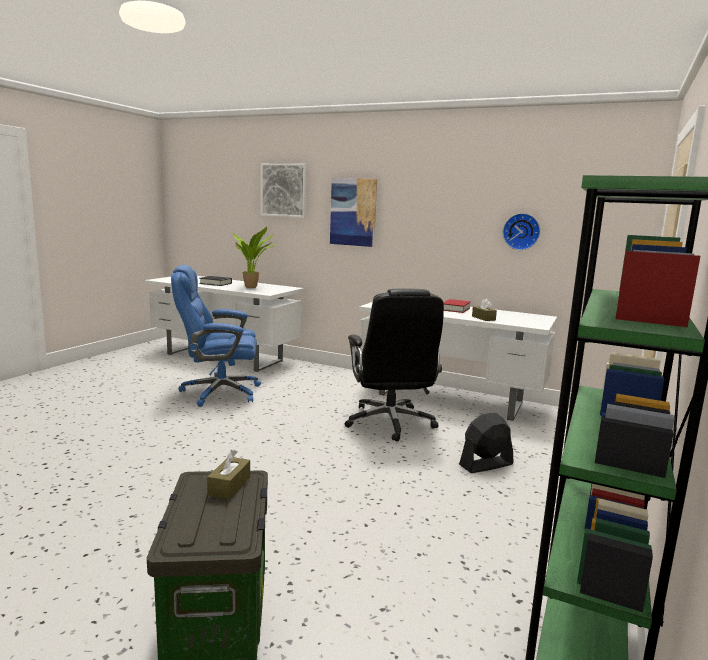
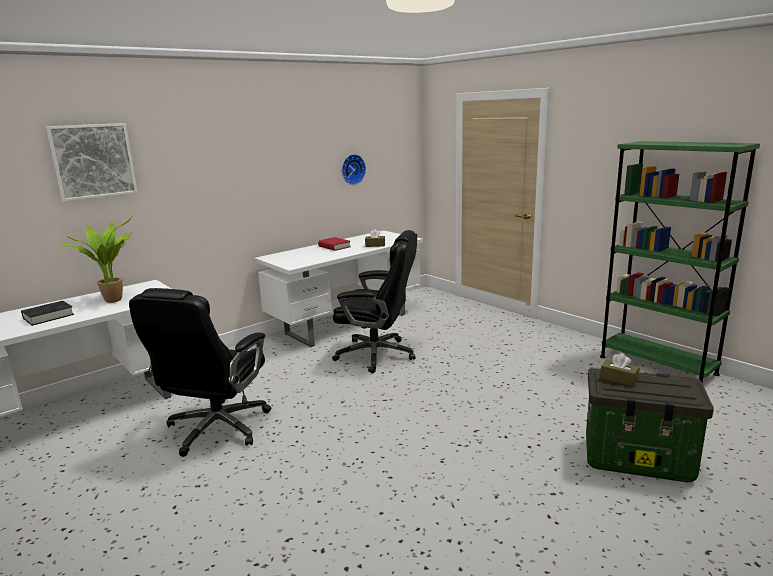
camera: 65 degrees left, 5 degrees up
(219, 392) = (217, 428): blue office chair -> black office chair
(353, 212) = (200, 176): picture -> none
(485, 465) = (468, 339): black fan -> none

